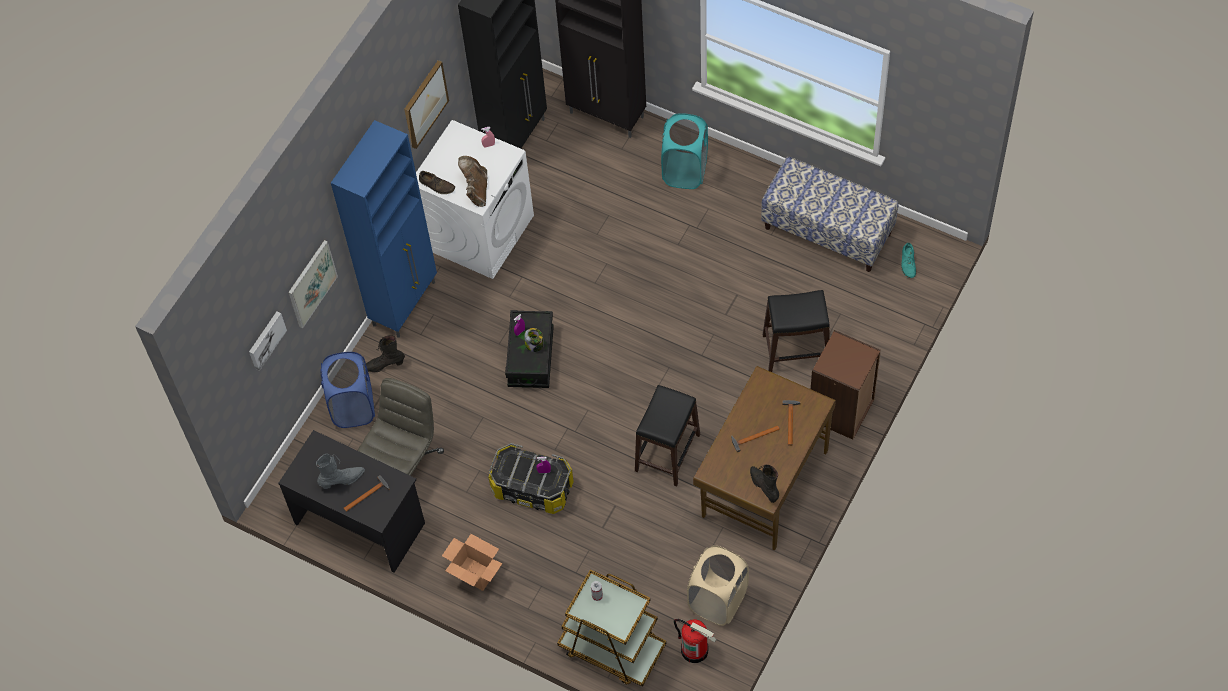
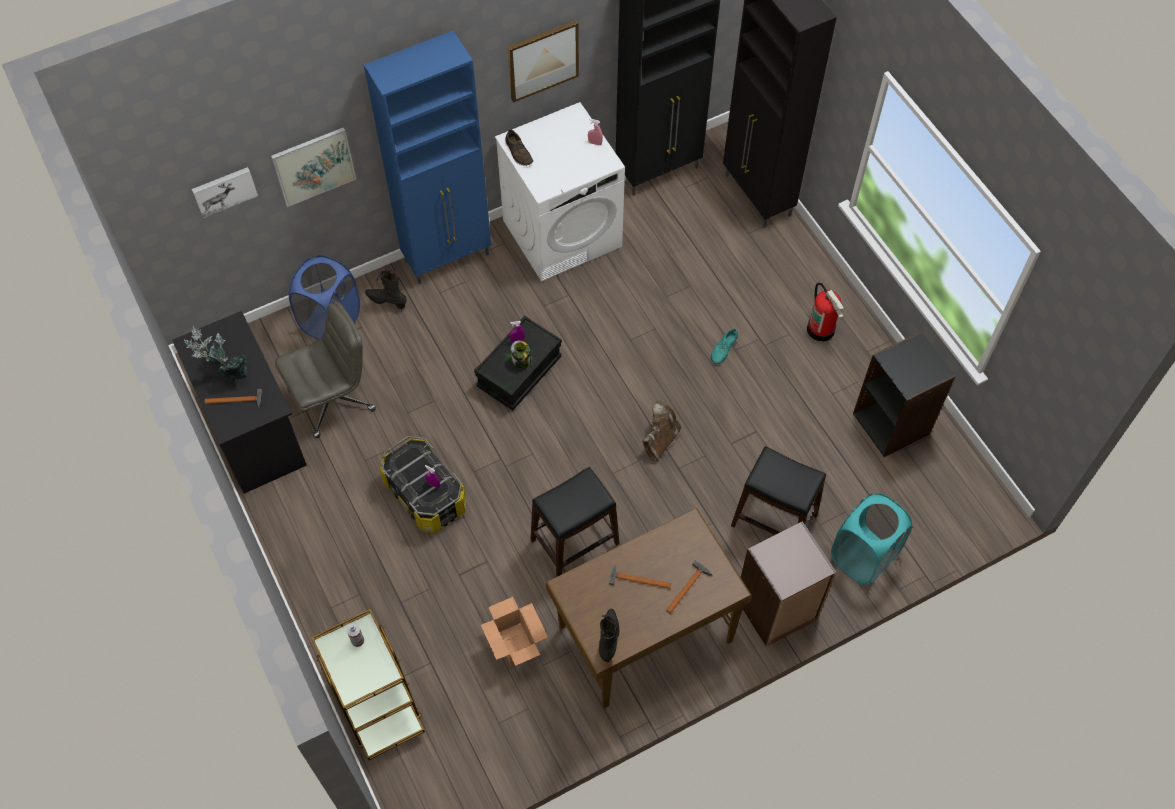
camera: 30 degrees right, 0 degrees up
(342, 480) = (227, 373): grey boot -> potted plant
(474, 573) = (311, 542): cardboard box -> cardboard box (515, 644)
(476, 190) = (551, 176): brown boot -> brown boot (660, 440)
(685, 171) = (793, 286): turquoise laundry basket -> turquoise laundry basket (863, 556)
(695, 650) = (451, 757): fire extinguisher -> fire extinguisher (821, 329)
(717, 600) = (510, 722): beige laundry basket -> none
(828, 231) = (892, 423): bench -> black bookcase
(908, 263) = (951, 504): turquoise shoe -> turquoise shoe (723, 349)

